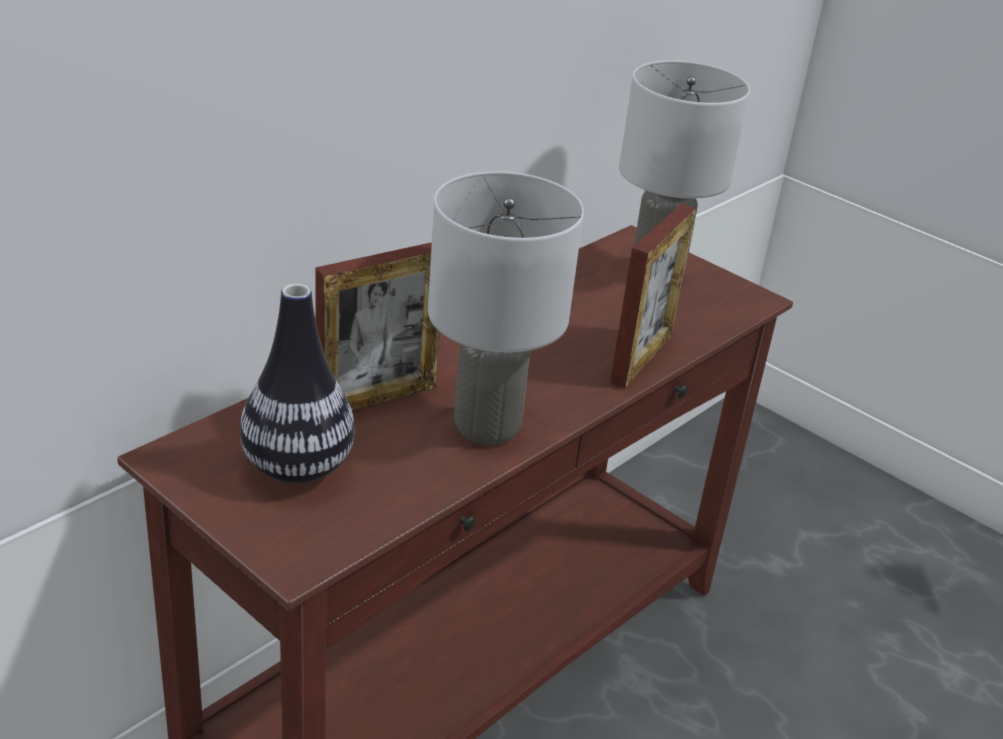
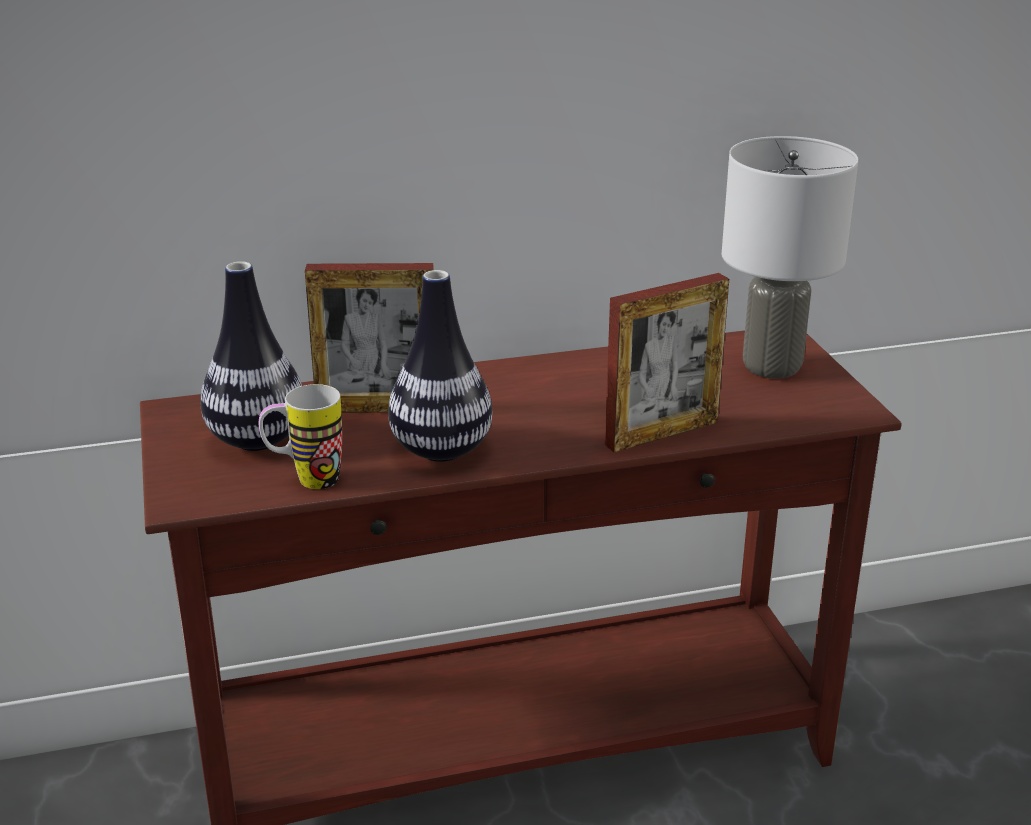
camera: 35 degrees right, 5 degrees down
(395, 499) = (305, 481): none -> mug
(483, 428) = (441, 450): white table lamp -> vase

